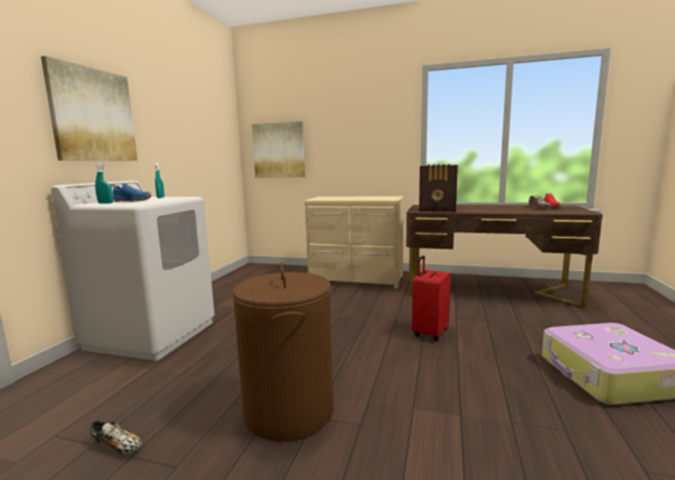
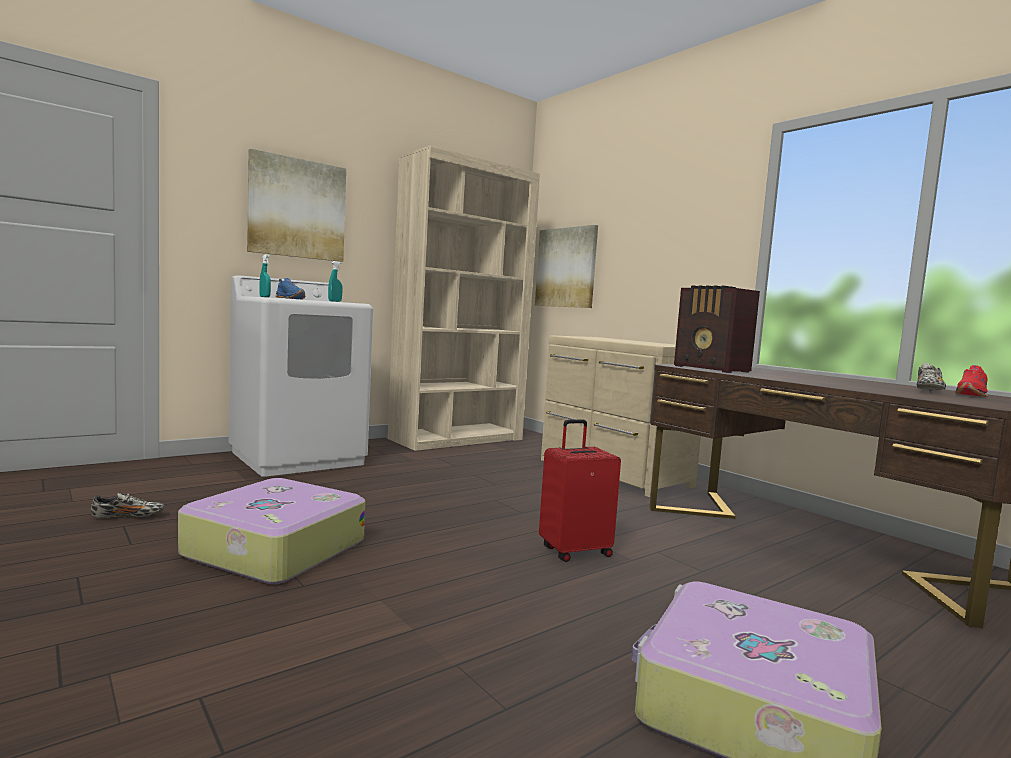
camera: 35 degrees right, 5 degrees down
(117, 447) = (128, 517): shoe -> shoe turned 75 degrees counterclockwise
(233, 282) = (457, 439): none -> beige bookcase
(289, 411) = (273, 549): brown laundry basket -> suitcase

